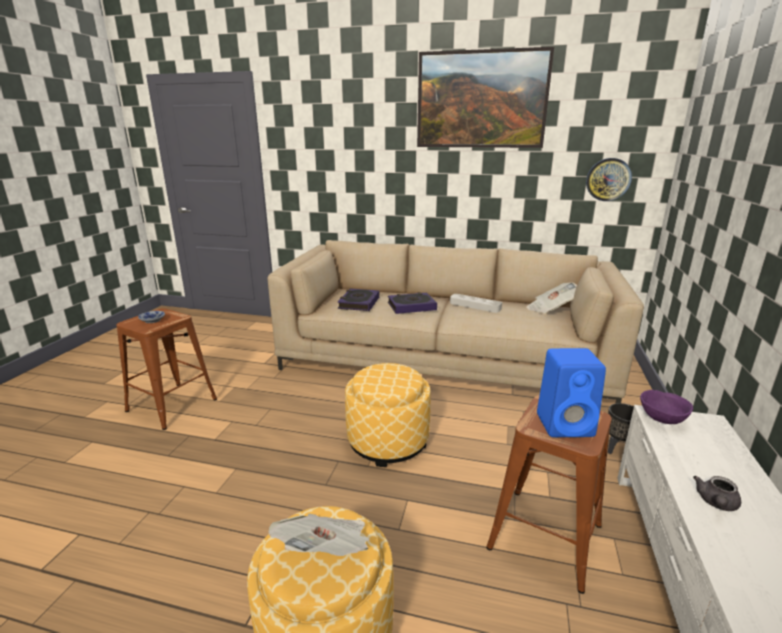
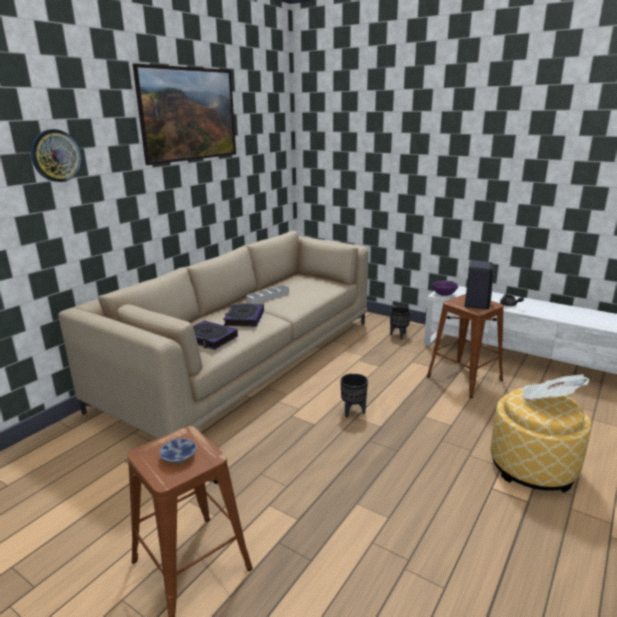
camera: 70 degrees left, 0 degrees up
(387, 441) = (353, 412): ottoman -> black planter
(550, 309) = (298, 278): newspaper -> none
(566, 425) = (476, 304): blue speaker -> black speaker
(608, 179) = (270, 173): wall clock -> wall clock (55, 155)

